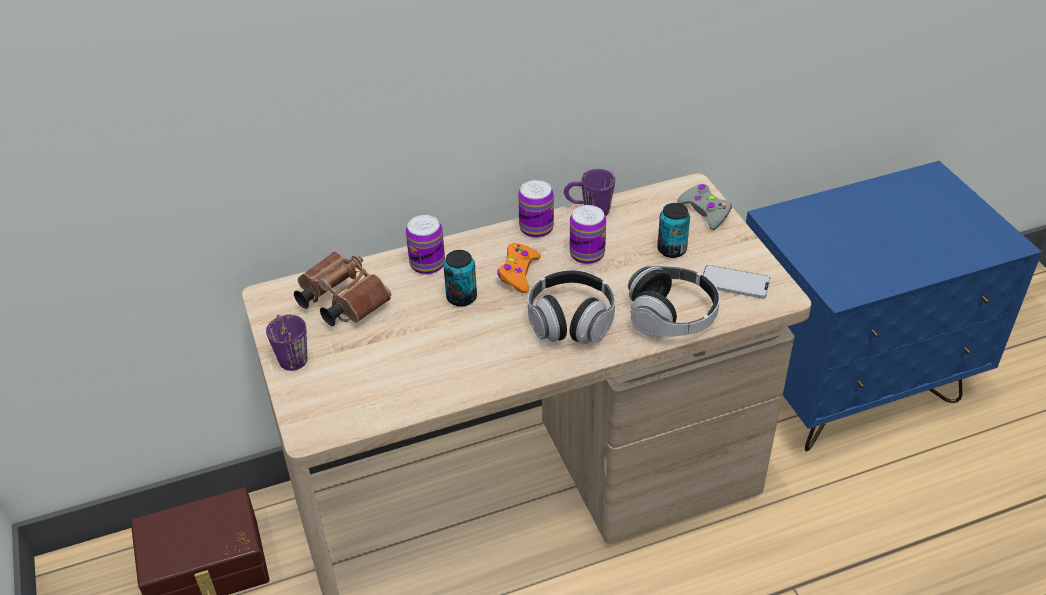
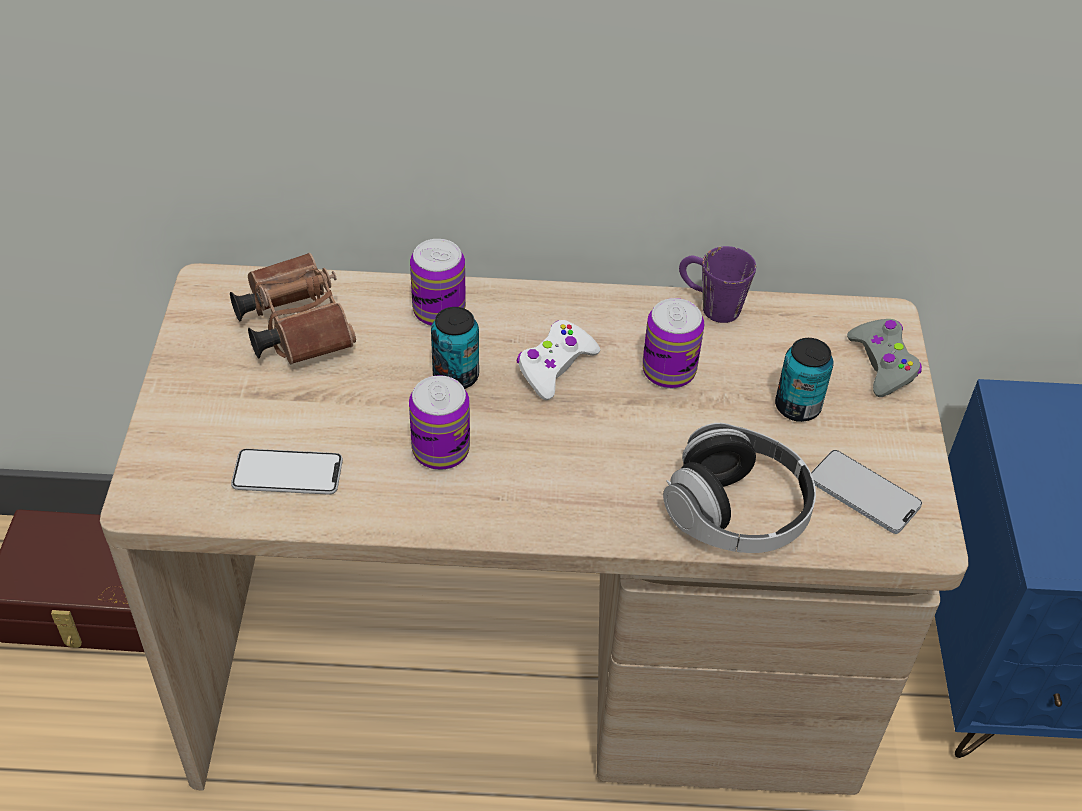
camera: 20 degrees right, 5 degrees up
(290, 354) = (186, 379): purple mug -> none
(392, 386) = (287, 473): none -> phone
(518, 273) = (555, 366): orange game controller -> white game controller
(536, 228) = (619, 307): can -> can (441, 450)
(571, 321) = (585, 467): headphones -> none

